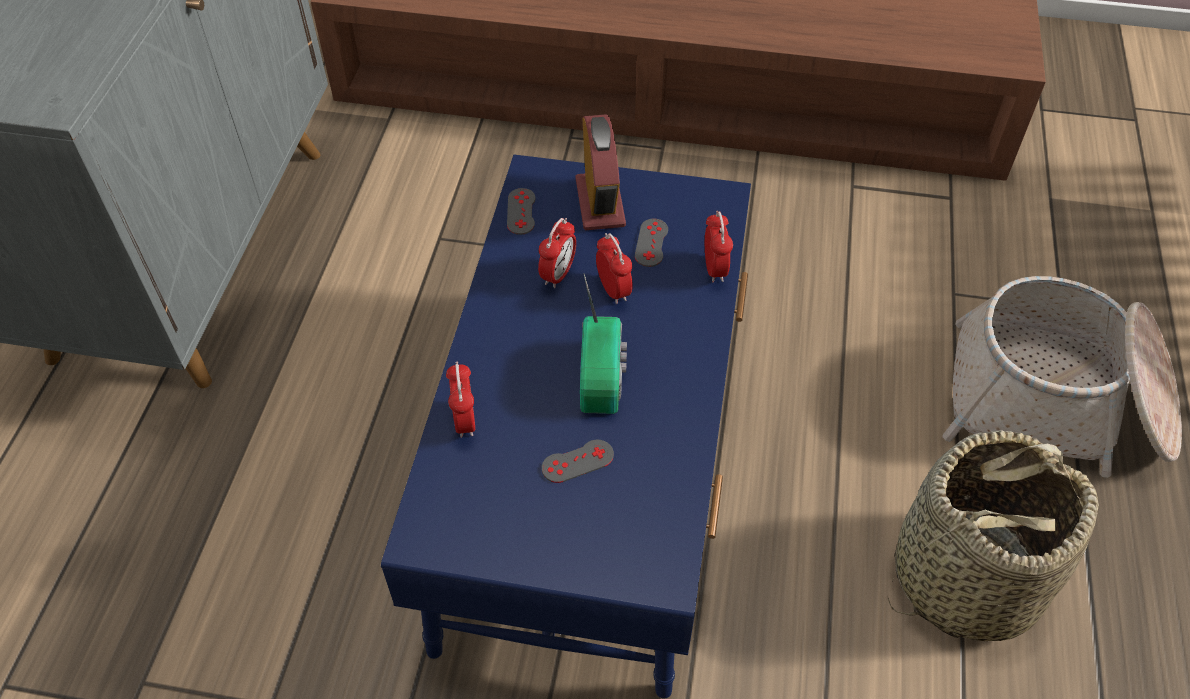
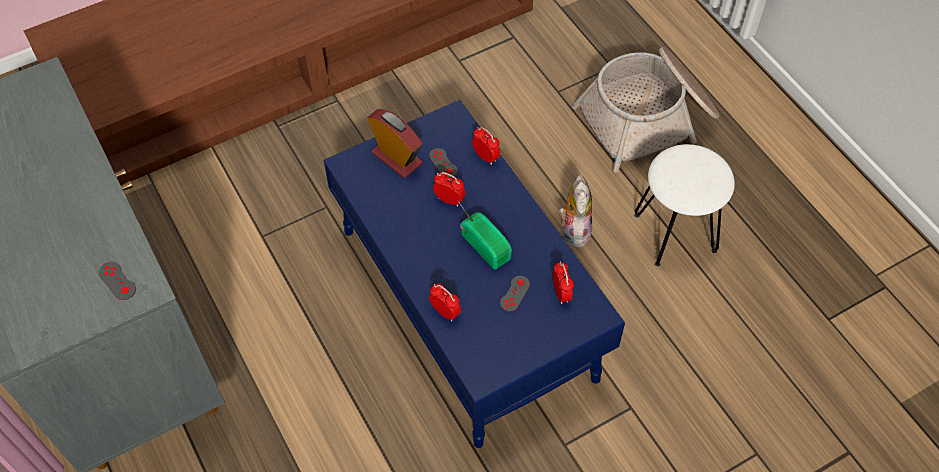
camera: 40 degrees left, 5 degrees up
(521, 211) = (361, 189): grey game controller -> grey game controller (117, 281)
(558, 274) = (414, 210): alarm clock -> alarm clock (561, 293)
(816, 474) = (573, 230): none -> plush toy
(964, 577) = (674, 233): basket -> white stool

